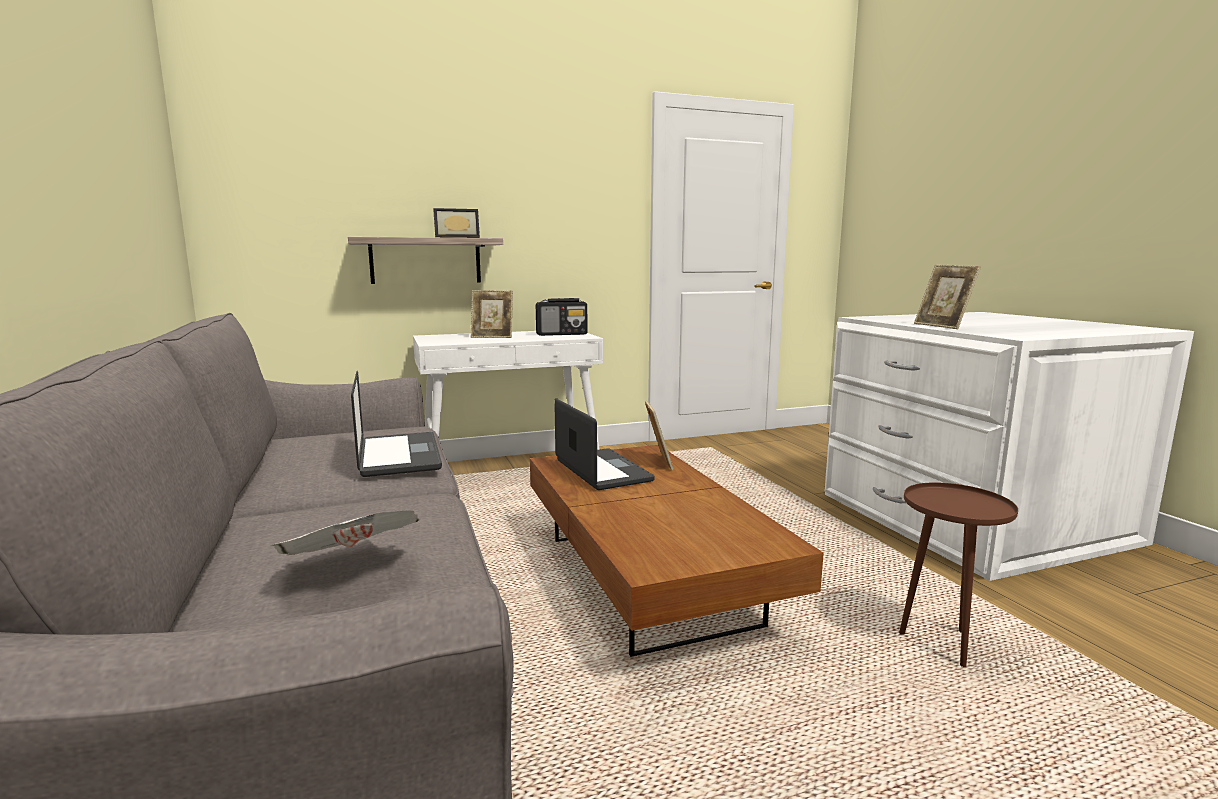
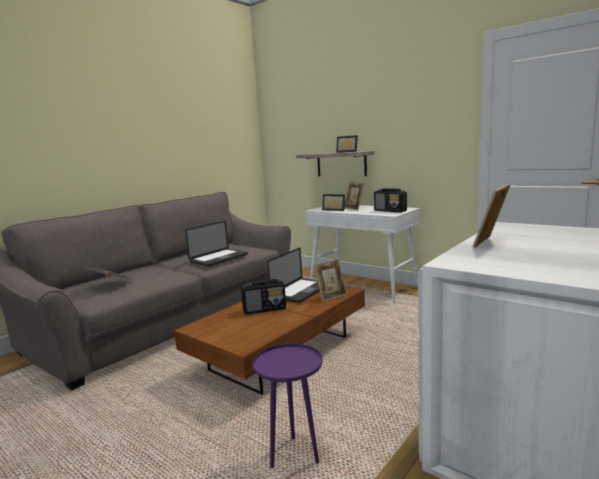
camera: 60 degrees right, 0 degrees up
(469, 340) = (335, 210): none -> picture frame
(643, 504) = (265, 309): none -> radio
(941, 644) = (294, 456): brown side table -> purple side table

